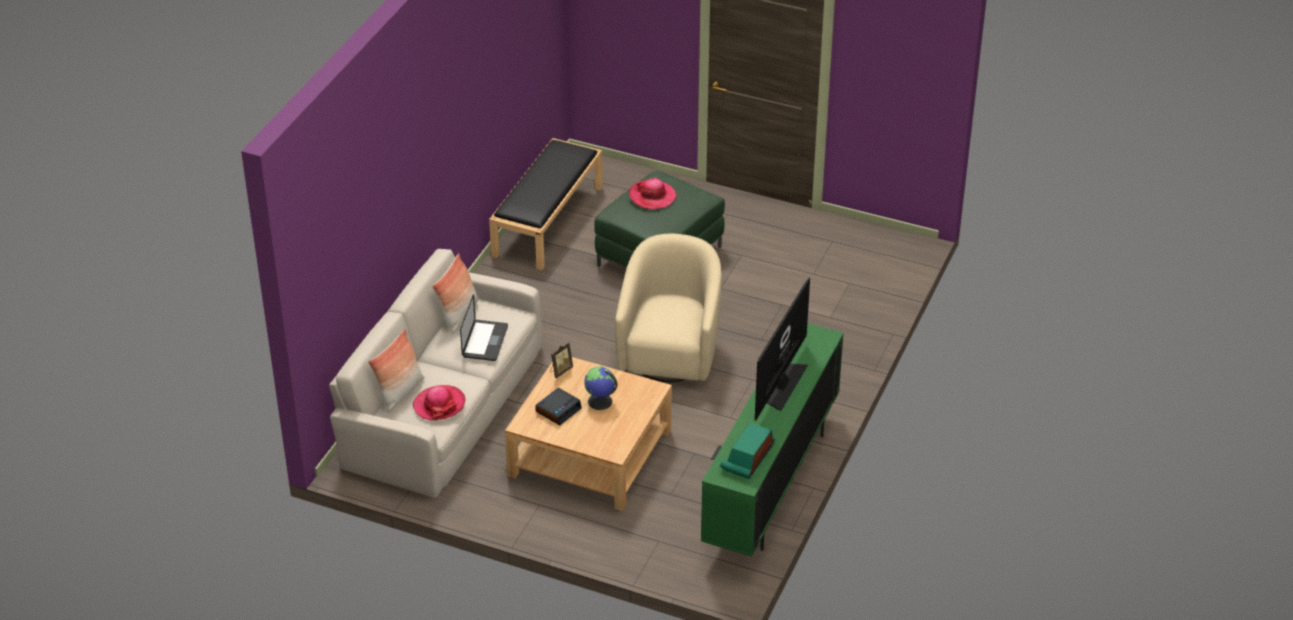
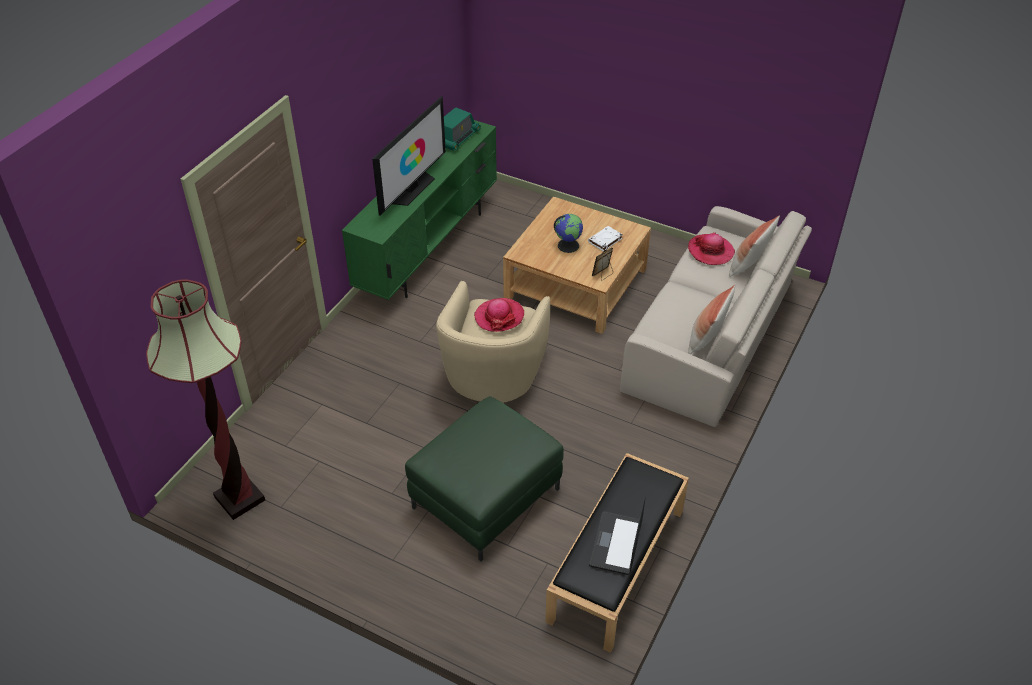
camera: 175 degrees left, 5 degrees up
(485, 341) = (676, 307): laptop -> laptop (616, 544)
(558, 410) = (605, 240): alarm clock -> white book
(652, 196) = (492, 458): hat -> hat (499, 316)
(870, 244) = (239, 498): none -> floor lamp

